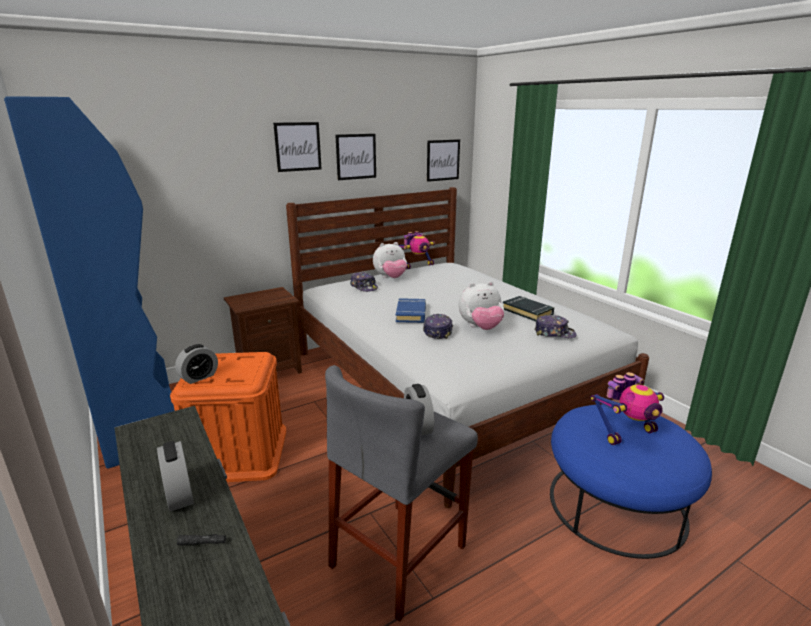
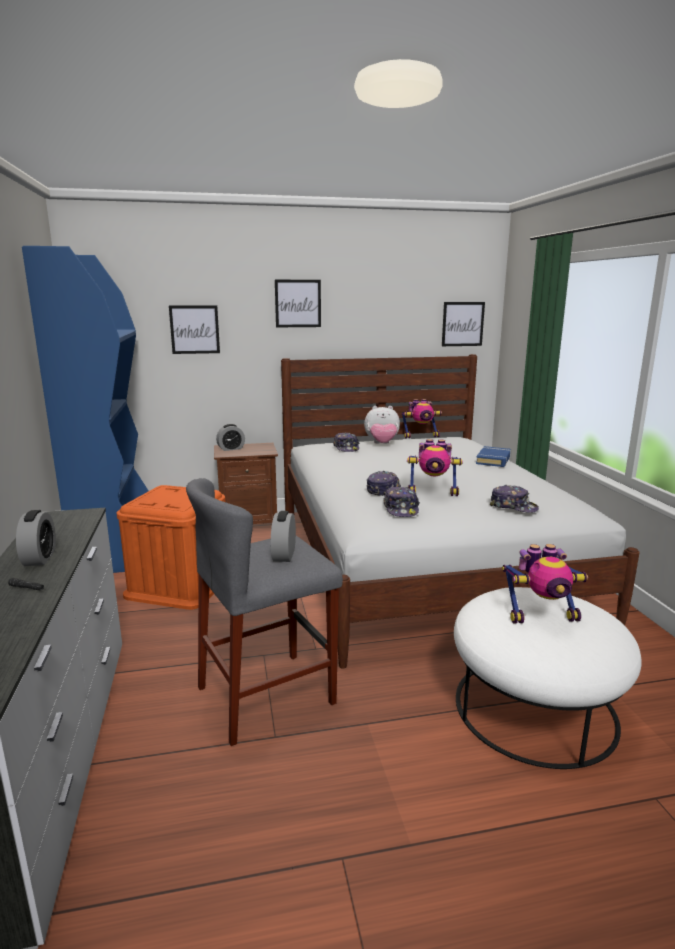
camera: 20 degrees right, 5 degrees down
(199, 377) = (146, 500): alarm clock -> alarm clock (231, 449)
(356, 156) = (359, 316): picture -> picture (194, 329)
(411, 314) = (371, 473): blue book -> blue book (493, 460)
(470, 351) = (401, 509): none -> cap
(480, 328) = (433, 492): plush toy -> toy robot
(527, 312) = (501, 485): black book -> none
(616, 504) = (534, 708): blue ottoman -> white ottoman

